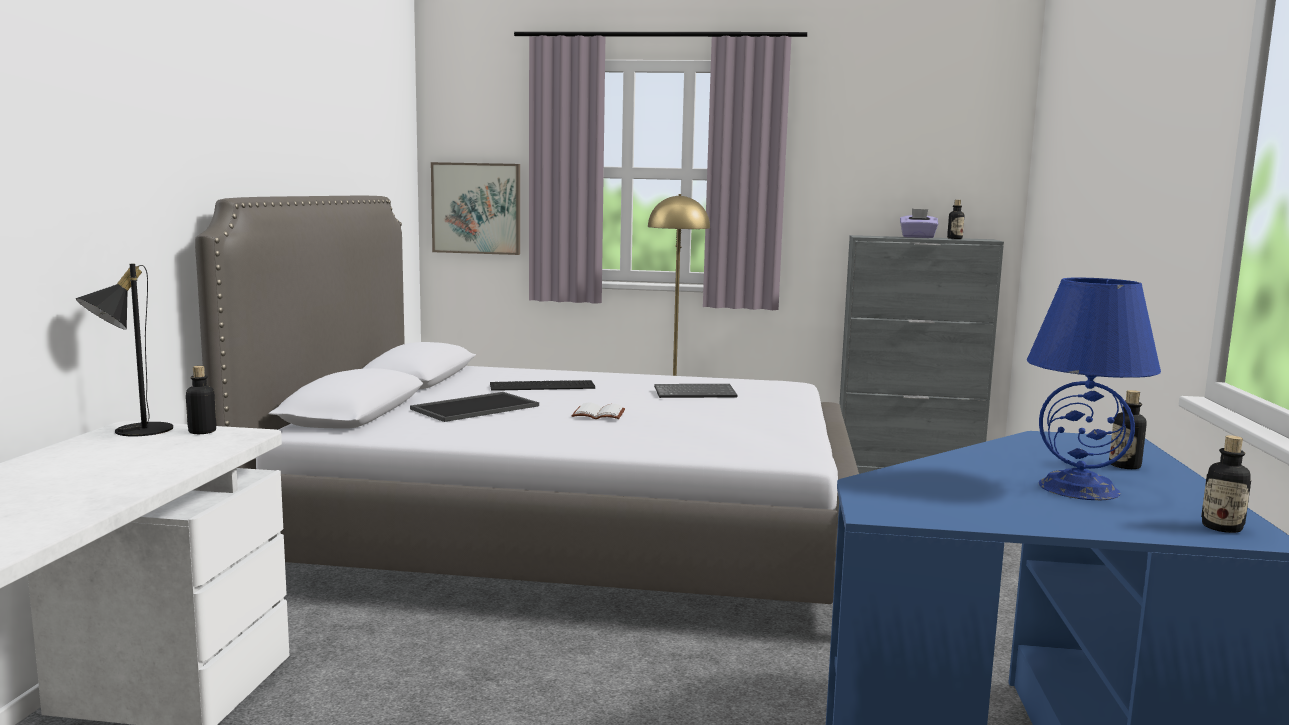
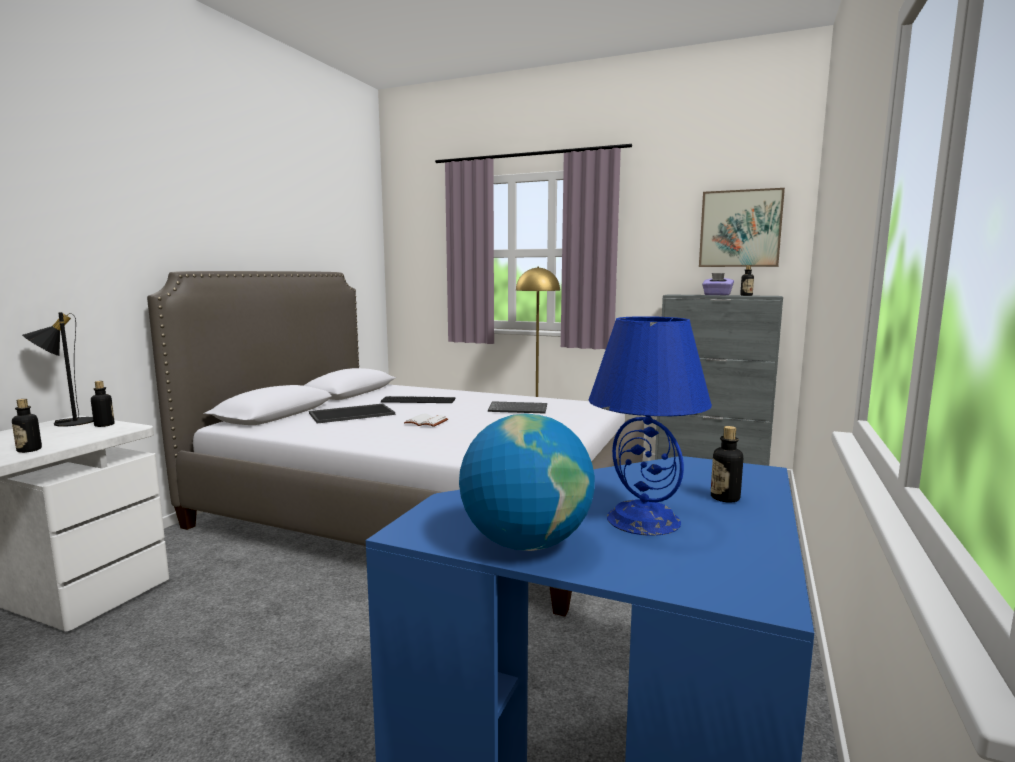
camera: 15 degrees right, 0 degrees up
(476, 208) = (418, 280): picture -> picture (740, 229)
(1004, 514) = (525, 543): none -> globe
(1221, 527) = (737, 582): bottle -> bottle (29, 450)

